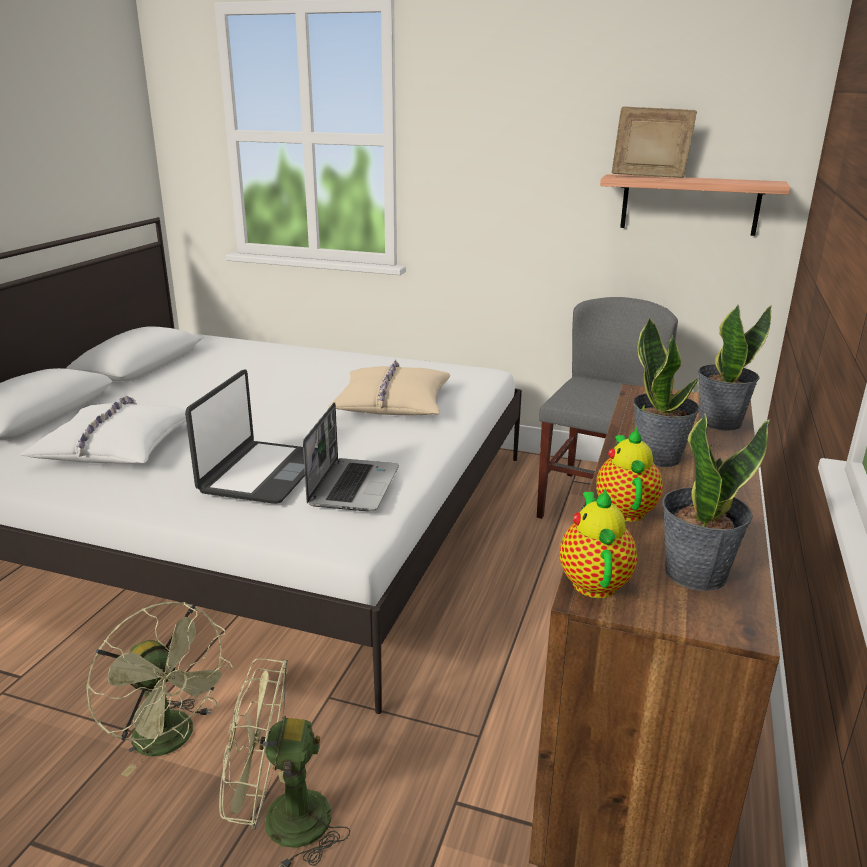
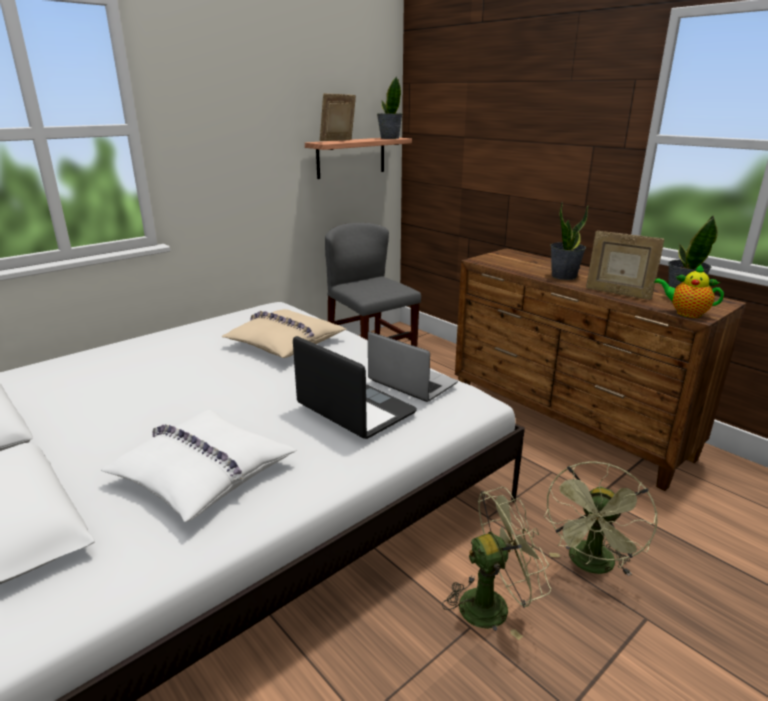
camera: 60 degrees left, 0 degrees up
(624, 509) = (617, 293): teapot -> picture frame
(719, 422) = (530, 258): potted plant -> potted plant (389, 138)

